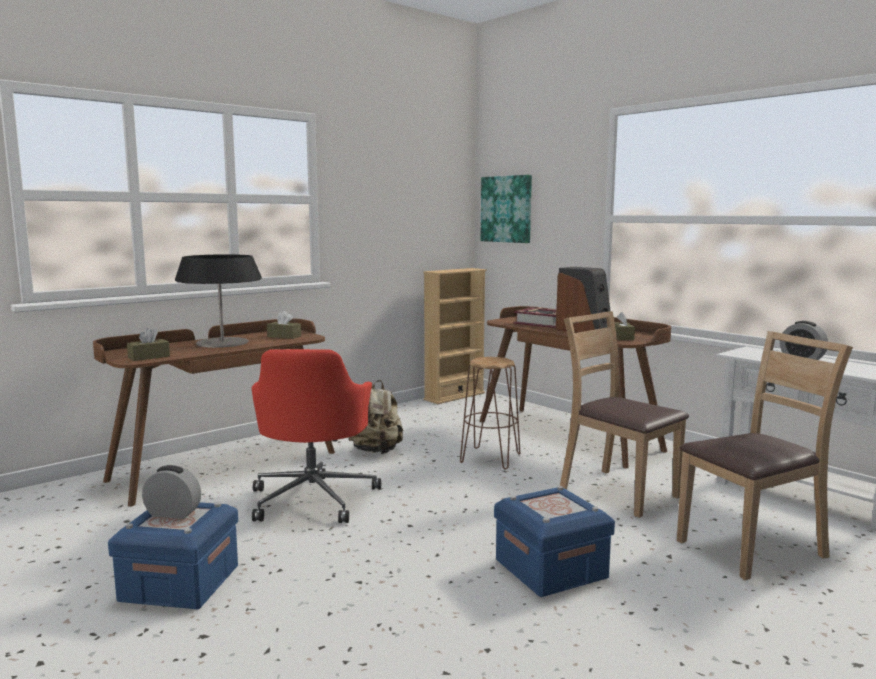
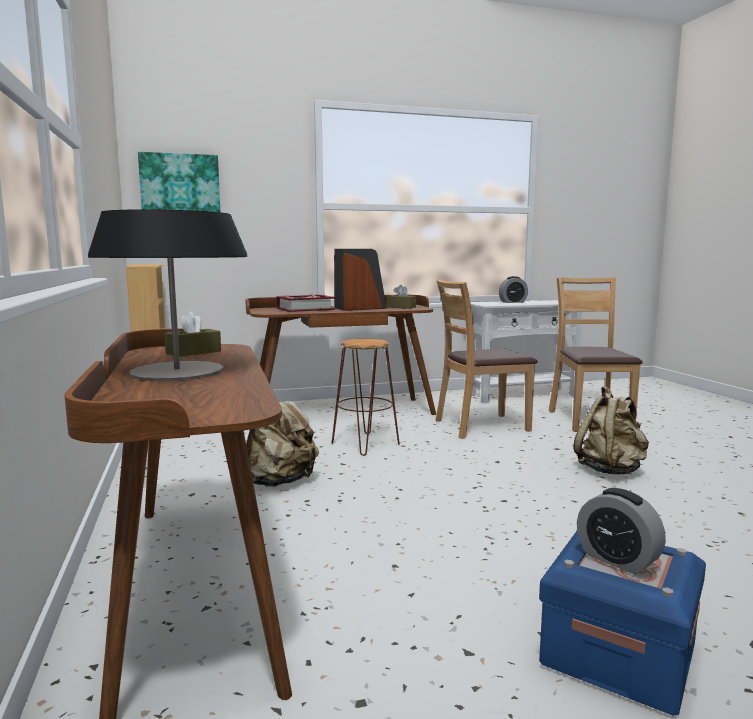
camera: 65 degrees left, 0 degrees up
(149, 357) = (228, 403): brown tissue box -> none
(173, 513) = (617, 560): alarm clock -> alarm clock turned 75 degrees counterclockwise
(314, 498) = (394, 535): red office chair -> none
(551, 569) = (610, 470): blue storage box -> beige backpack

